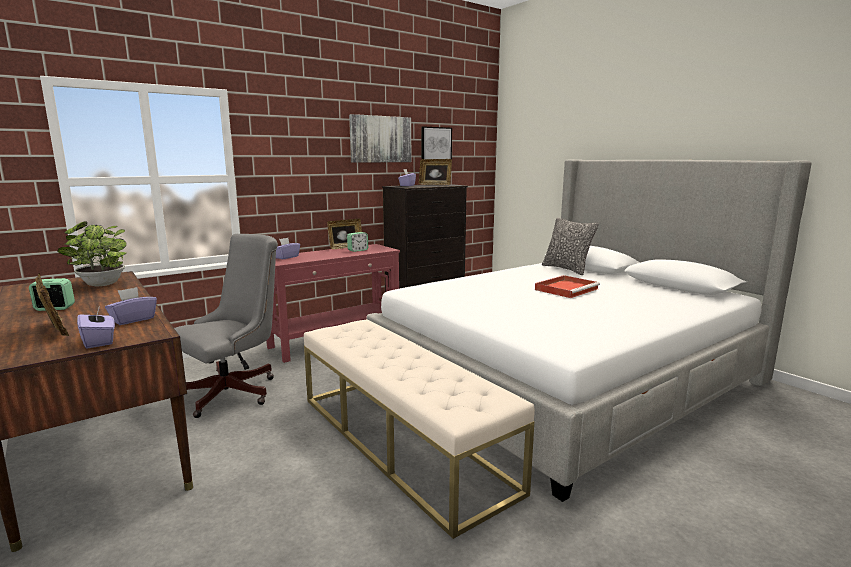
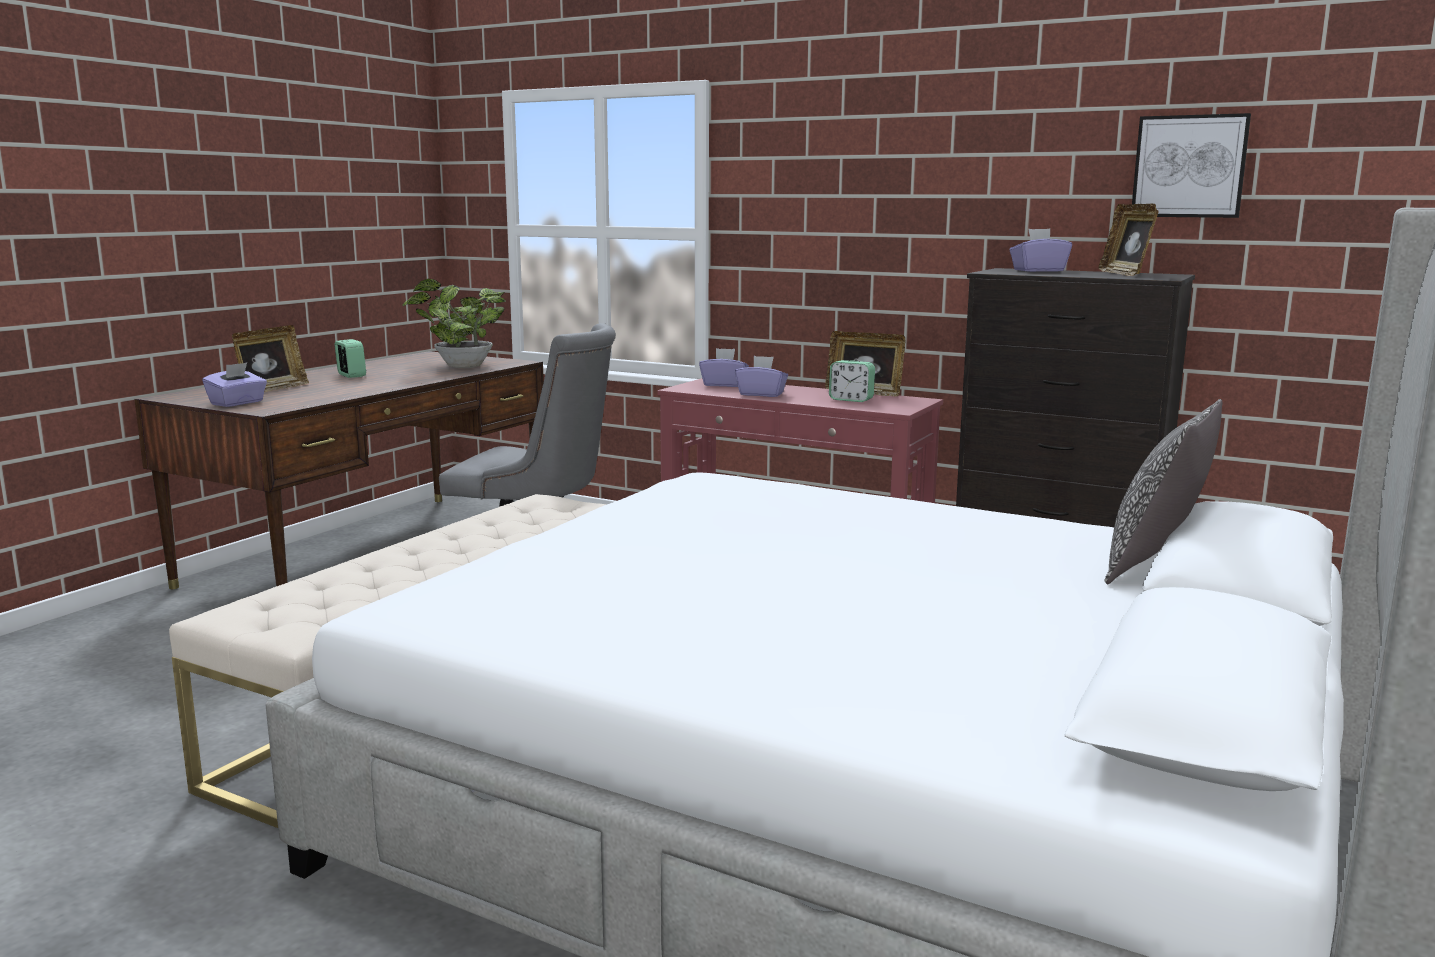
camera: 65 degrees right, 0 degrees up
(133, 319) = (318, 397): purple tissue box -> purple tissue box (761, 394)
(380, 139) = (1011, 156): picture -> none
(567, 289) = (893, 577): red tray -> none

